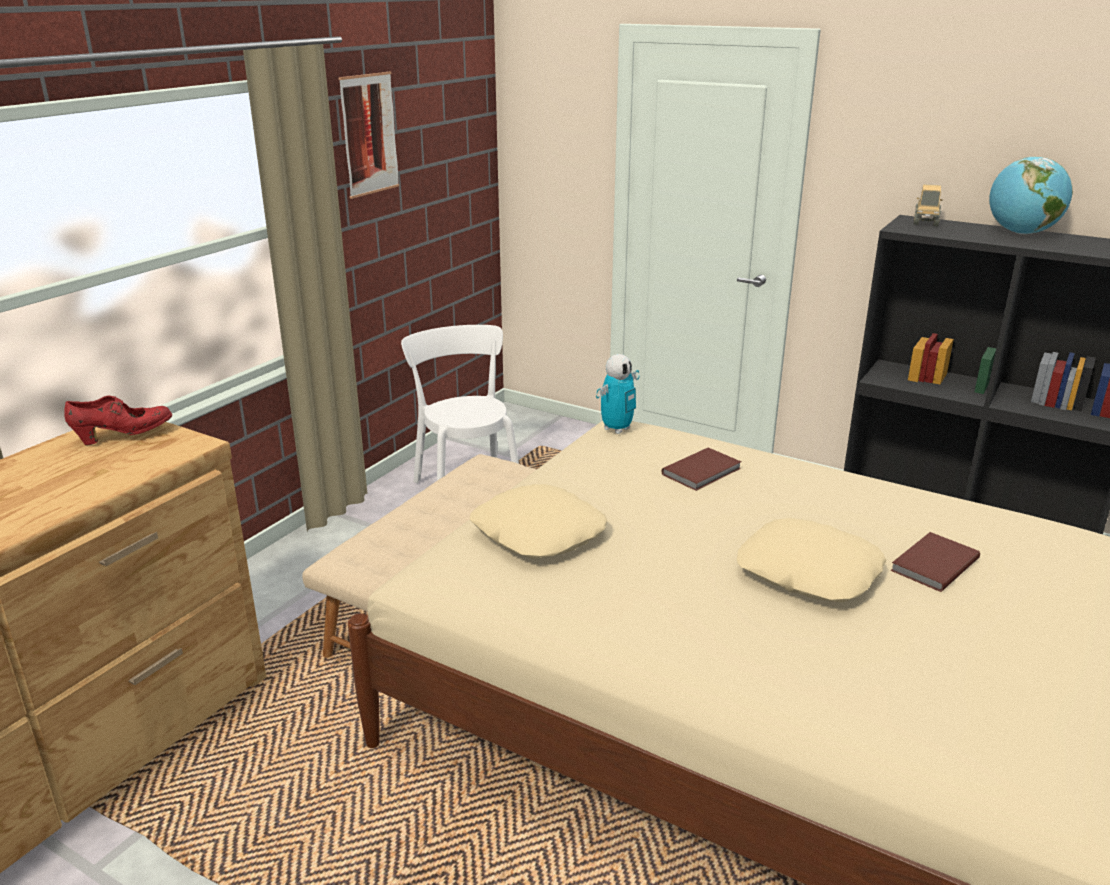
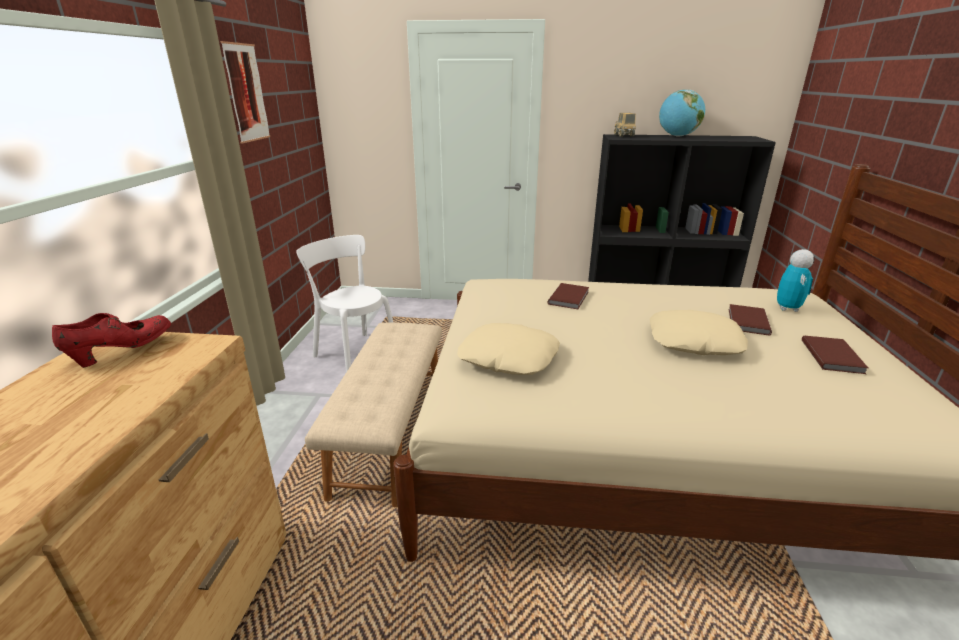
camera: 25 degrees left, 0 degrees up
(617, 429) = (489, 283): toy robot -> toy robot (787, 308)
(1003, 645) = (833, 356): none -> brown book

